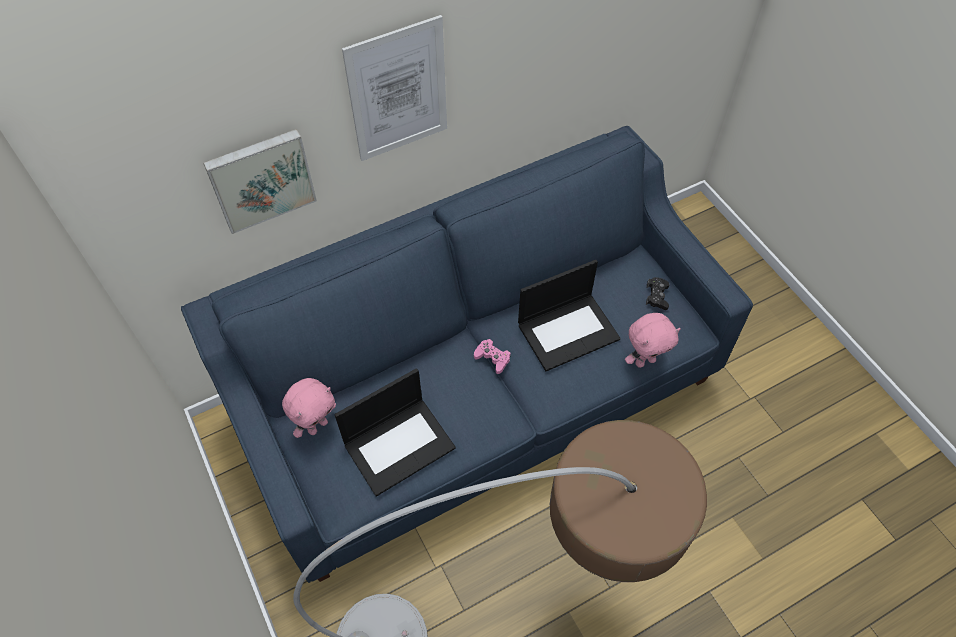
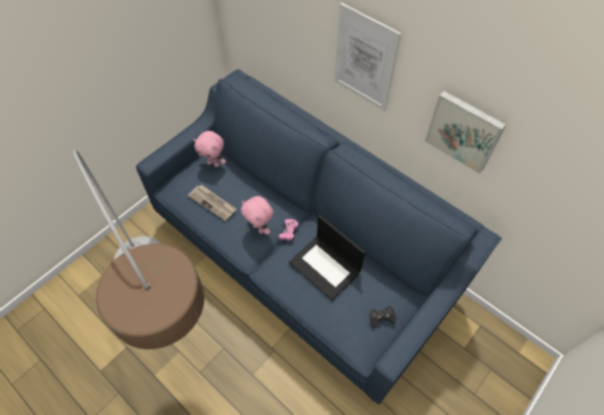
camera: 70 degrees right, 0 degrees up
(261, 179) = (288, 41): picture -> picture (464, 131)
(399, 444) = (213, 203): laptop -> newspaper
(644, 361) = (324, 323): pink plush toy -> pink plush toy (259, 228)

